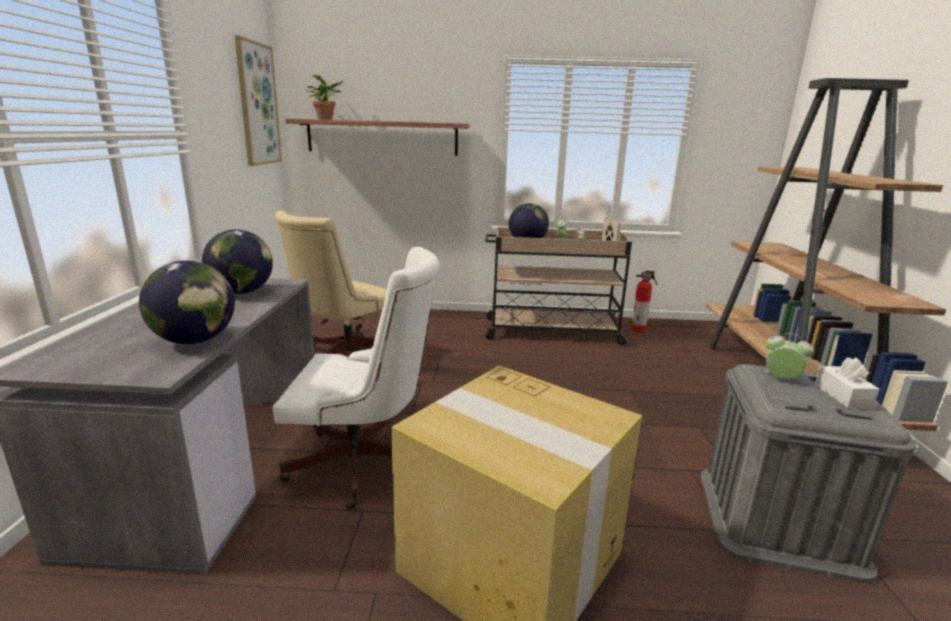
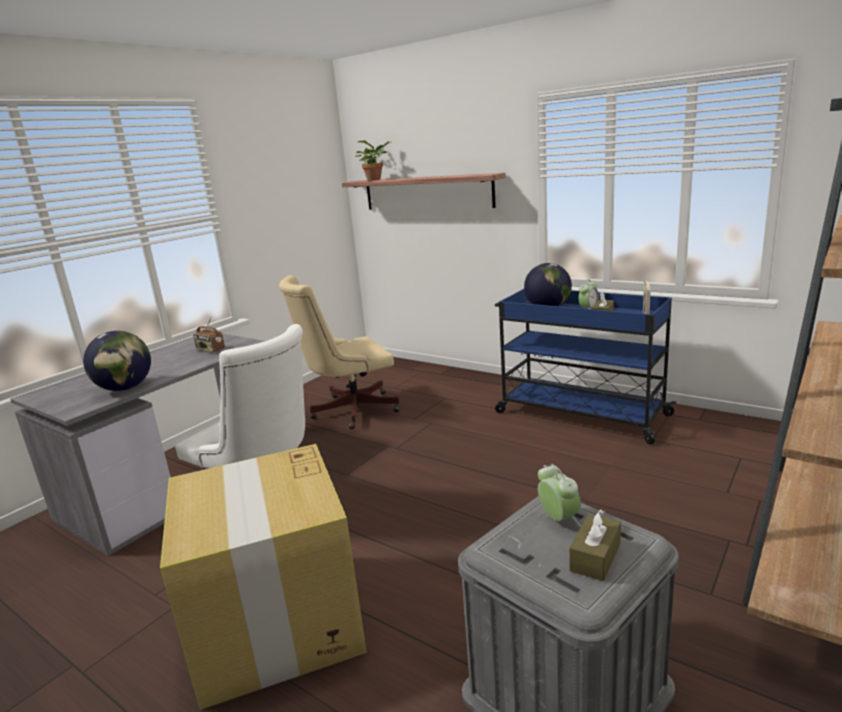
camera: 35 degrees right, 0 degrees up
(242, 292) = (210, 350): globe -> radio
(257, 104) = (314, 174): picture -> none
(550, 331) = (579, 413): beige cart -> blue cart
(639, 330) = (701, 428): fire extinguisher -> none
(842, 396) = (595, 557): white tissue box -> brown tissue box

